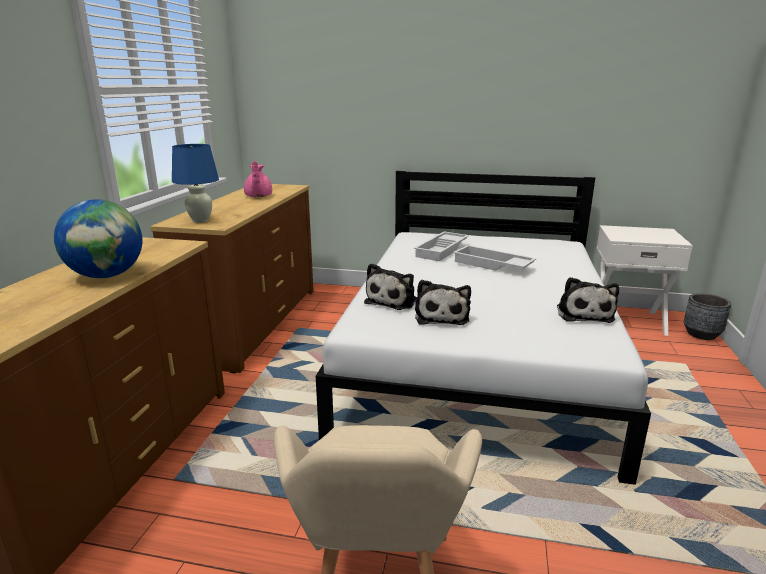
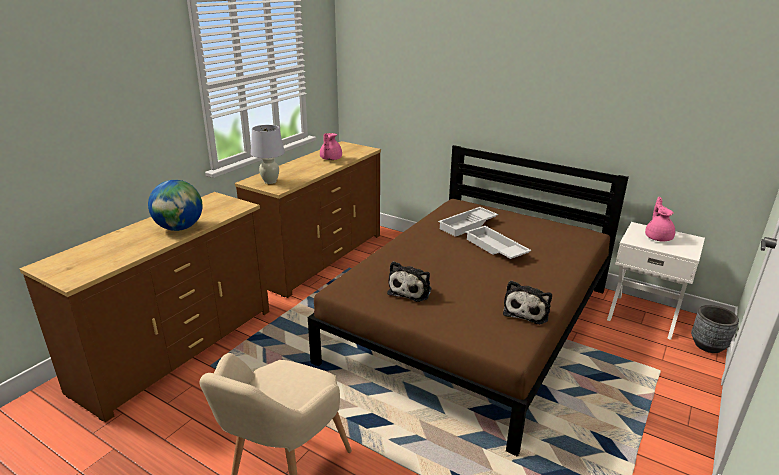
camera: 20 degrees right, 5 degrees up
(200, 220) = (270, 181): blue table lamp -> white table lamp
(393, 300) = (387, 269): plush toy -> none
(478, 358) = (473, 324): white bed -> brown bed
(637, 233) = (658, 237): none -> pink teapot

